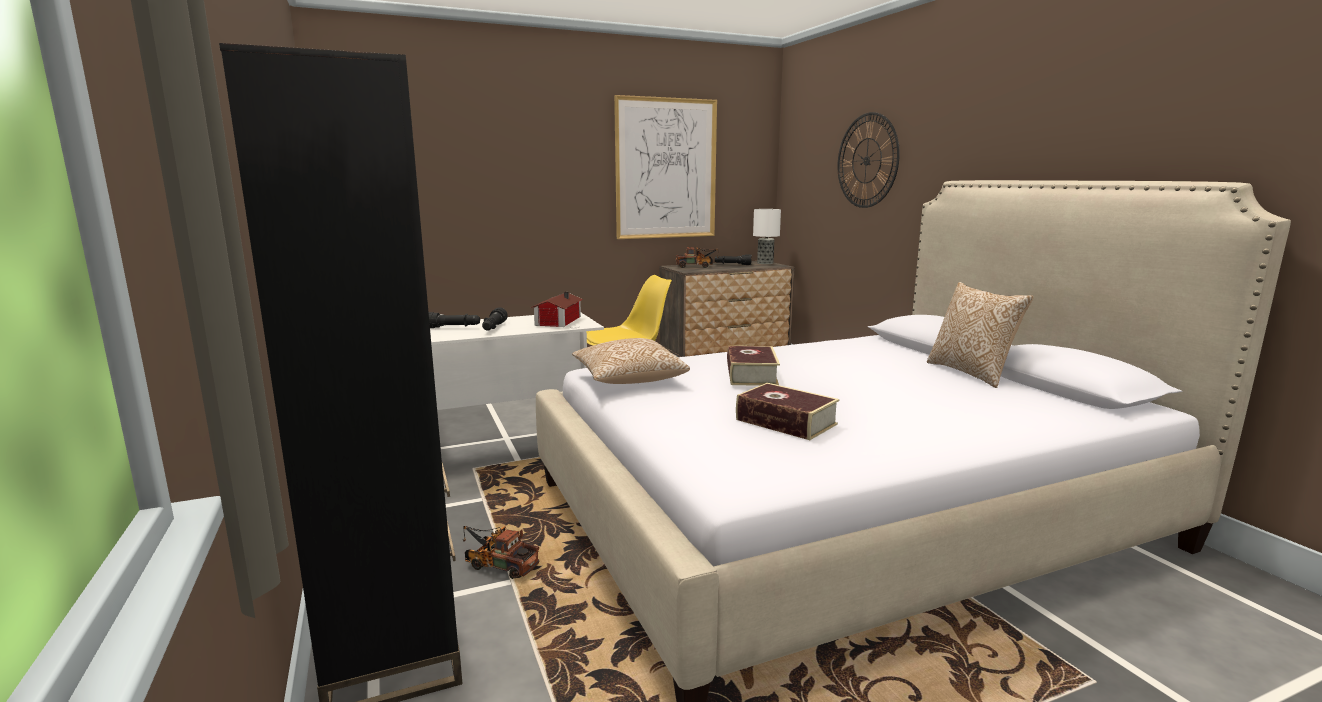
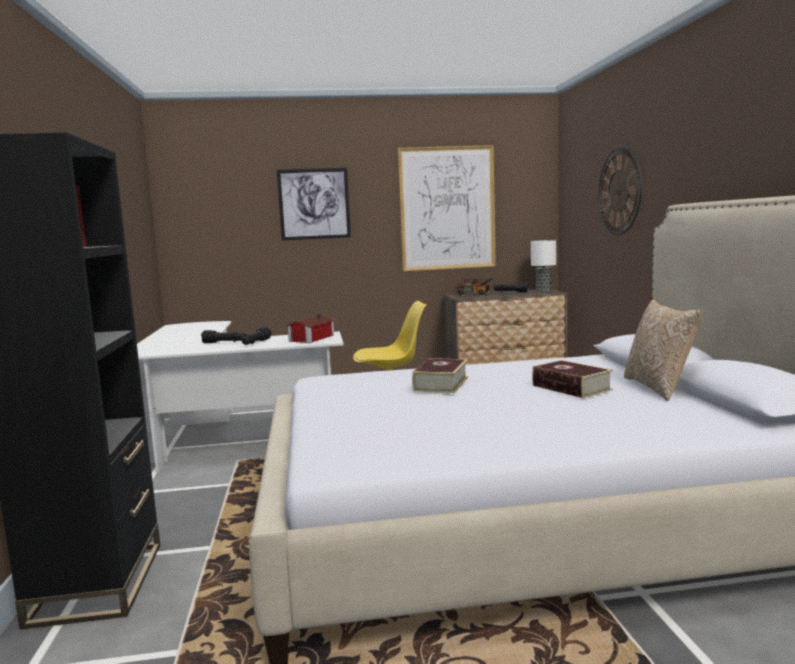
camera: 15 degrees right, 5 degrees down
(498, 565) = (209, 534): toy truck -> none
(517, 156) = (314, 204): none -> picture
(628, 380) = (334, 385): pillow -> none
(786, 422) = (429, 421): book -> book (571, 388)

